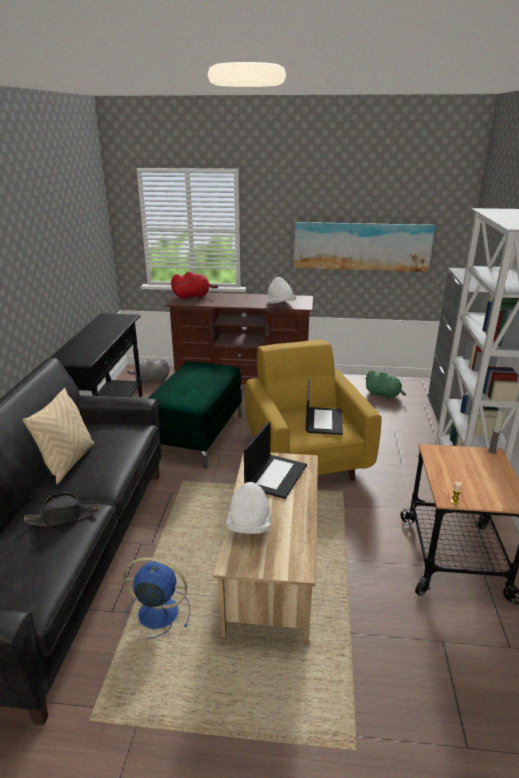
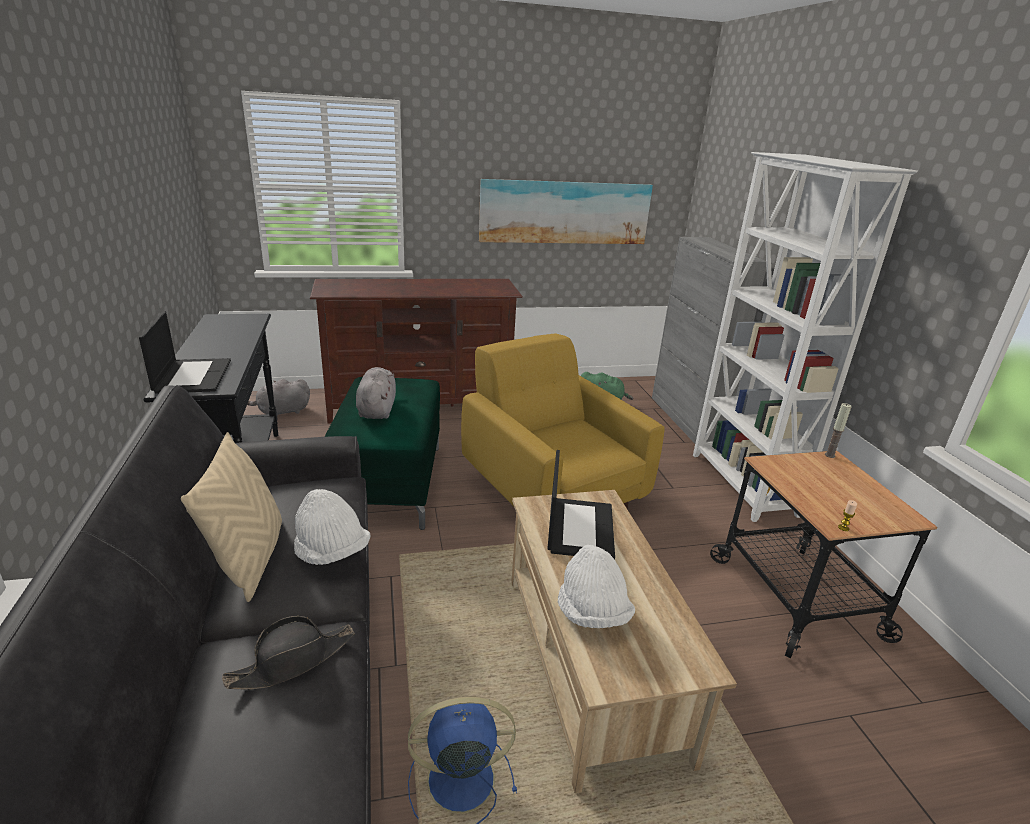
camera: 20 degrees left, 0 degrees up
(186, 383) = (377, 409): none -> grey plush toy
(193, 296) = (345, 284): red plush toy -> none
(280, 304) = (475, 290): white hat -> white hat (331, 552)
(323, 420) = (583, 441): laptop -> laptop (192, 376)

